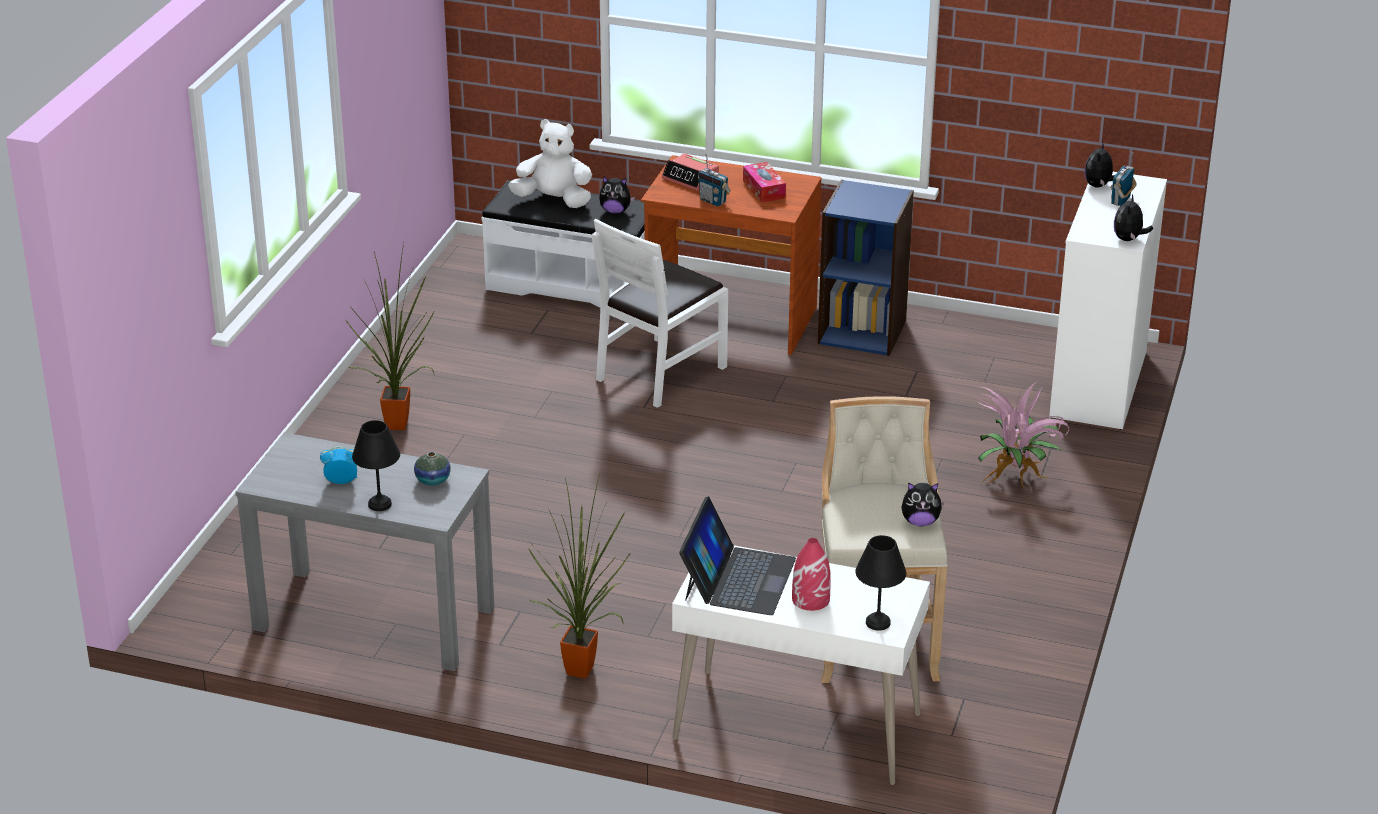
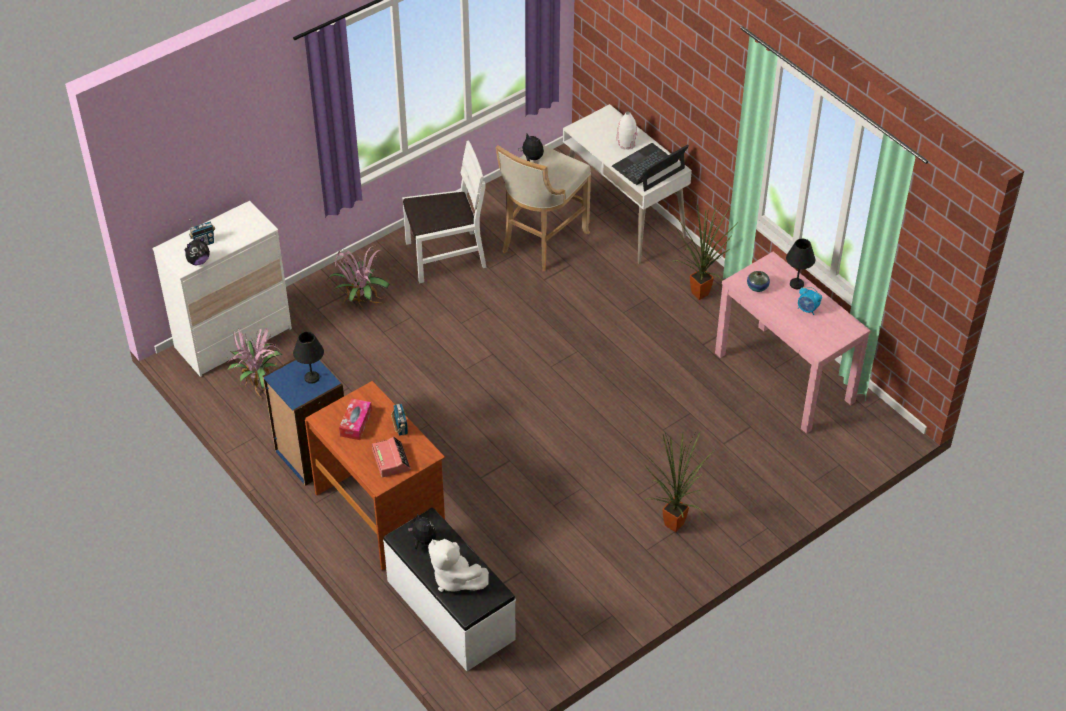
camera: 145 degrees left, 15 degrees up
(373, 618) = (784, 377): grey console table -> pink console table
(660, 372) = (472, 486): white chair -> white chair (445, 256)
(811, 599) = (626, 143): red vase -> white vase
(879, 623) = (607, 119): black table lamp -> black table lamp (311, 377)
(1010, 363) = (259, 381): none -> potted plant
(1129, 239) = (244, 212): plush toy -> none

